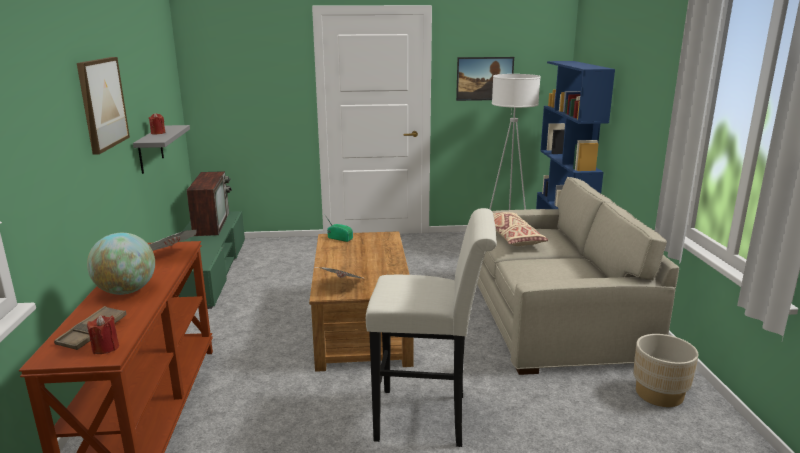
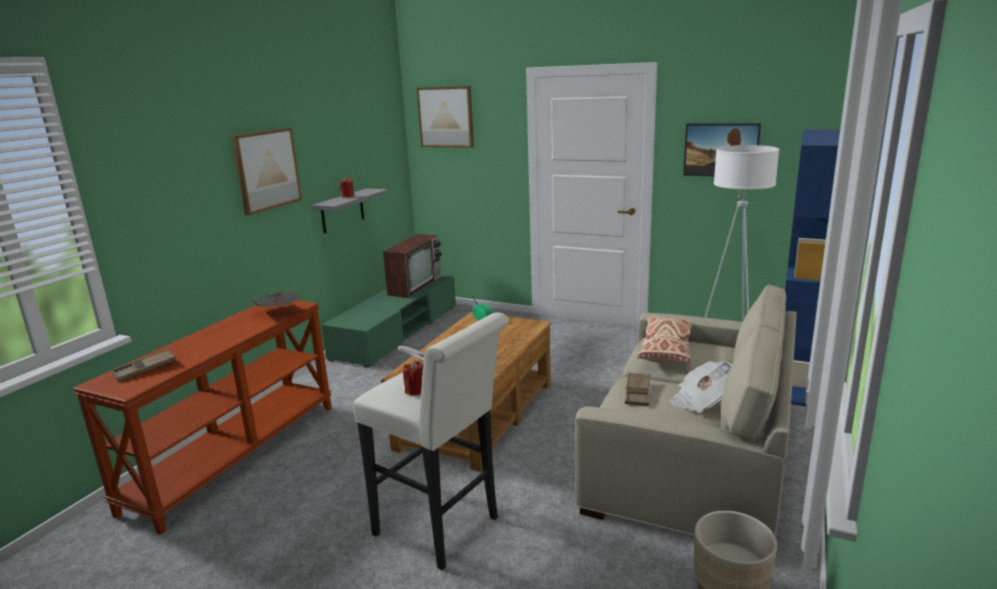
camera: 30 degrees right, 0 degrees up
(105, 348) = (135, 384): red candle -> red candle (416, 390)
(126, 291) = (209, 339): globe -> none
(226, 52) = (446, 117): none -> picture
(530, 269) = (637, 393): none -> brown tray
(578, 266) = (701, 401): none -> newspaper

